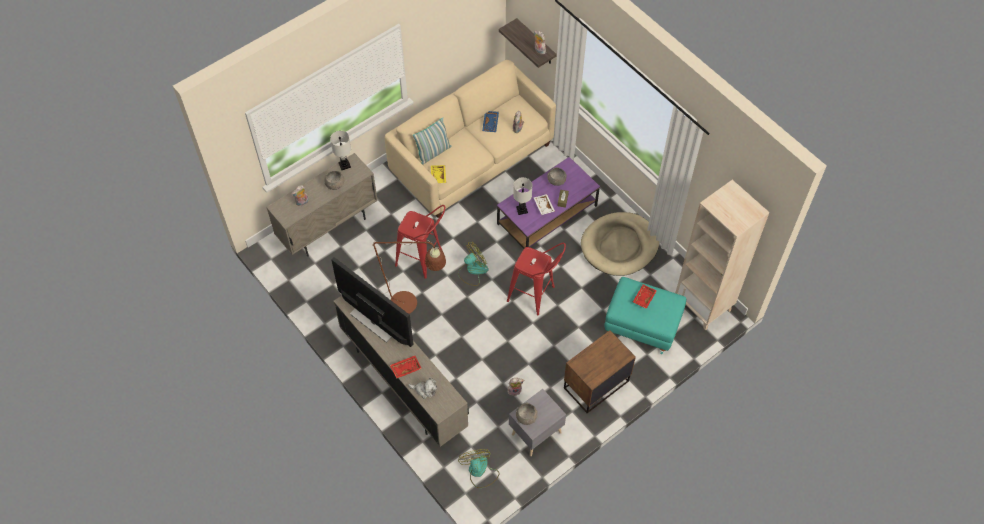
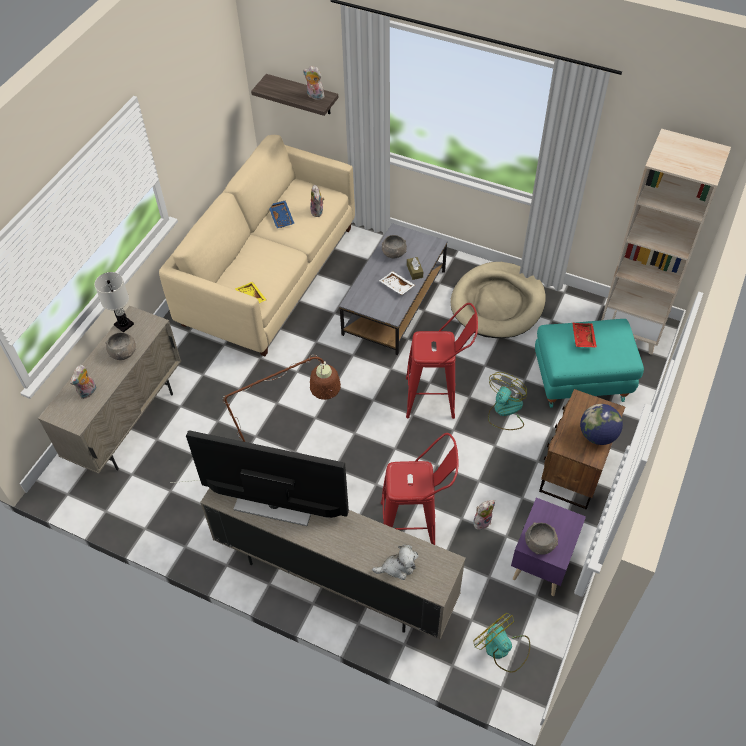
camera: 25 degrees left, 5 degrees down
(405, 368) = (354, 549): red tray -> none
(423, 260) = (274, 412): red stool -> red stool (416, 526)
(433, 153) = (229, 274): pillow -> none
(472, 270) = (343, 399): fan -> fan (504, 411)
(522, 210) = (373, 300): white table lamp -> none
(535, 433) = (540, 563): grey nightstand -> purple nightstand
(547, 214) = (394, 302): purple coffee table -> grey coffee table
(604, 367) = (597, 435): none -> globe

